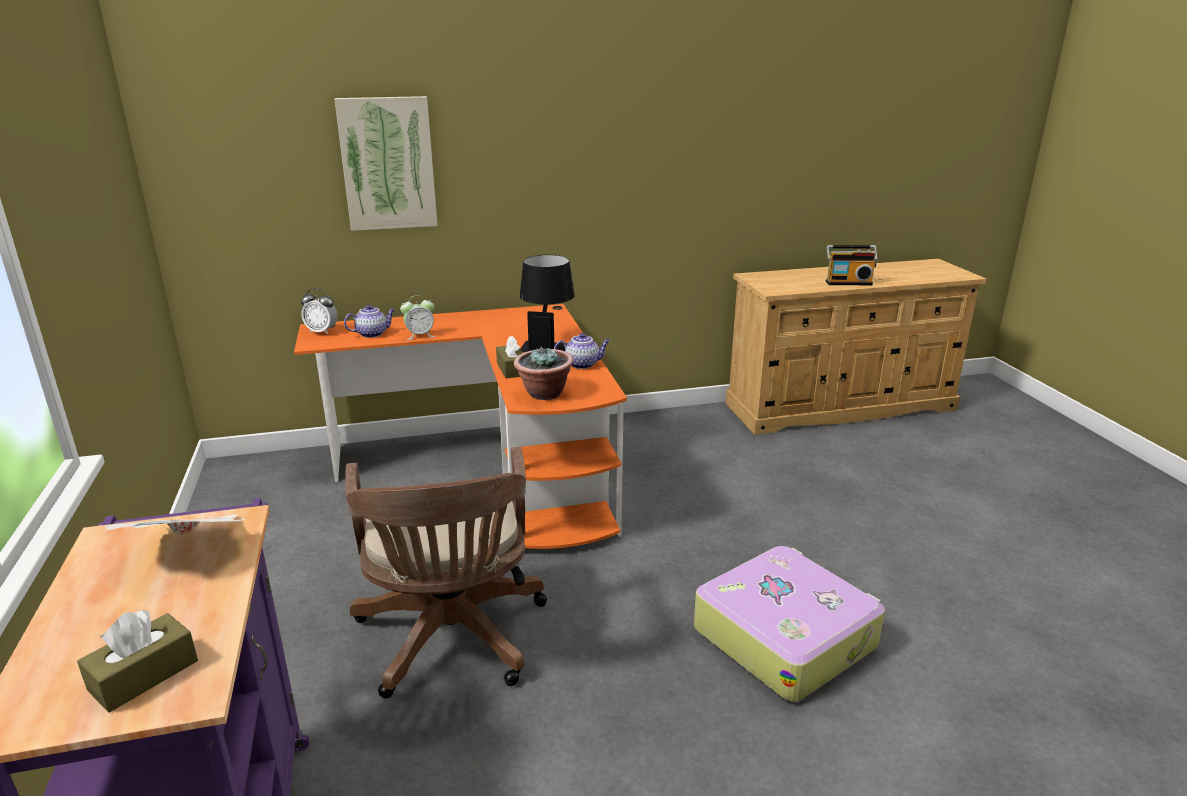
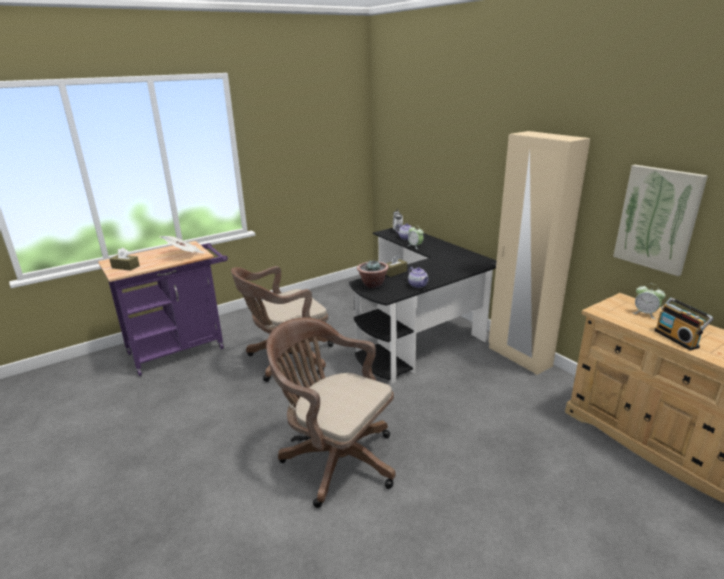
camera: 70 degrees right, 0 degrees up
(388, 164) = (441, 156): picture -> picture (657, 219)
(493, 472) = (421, 331): orange desk -> black desk
(547, 343) = (437, 272): black table lamp -> none
(626, 423) = (519, 357): none -> beige wardrobe
(784, 636) = (335, 458): suitcase -> brown office chair
(790, 278) = (645, 313): none -> alarm clock

